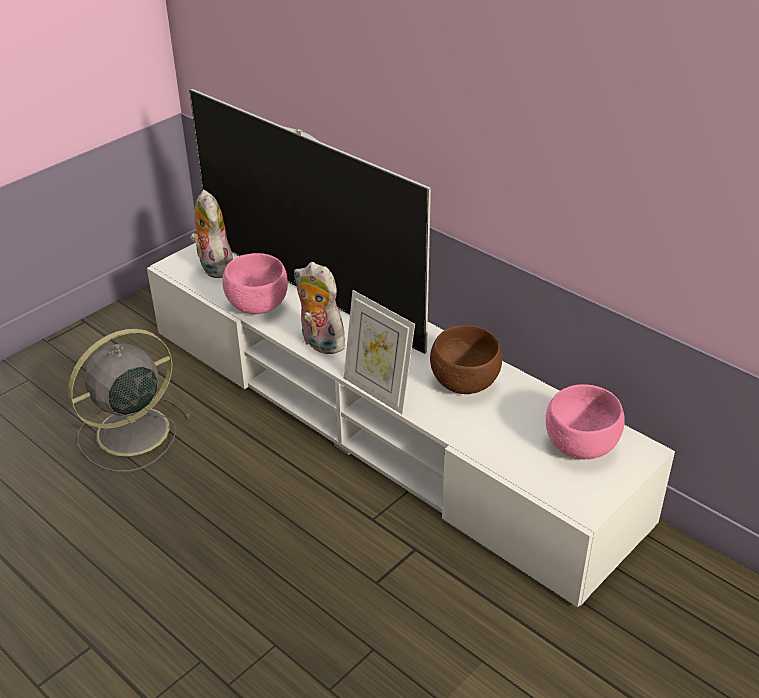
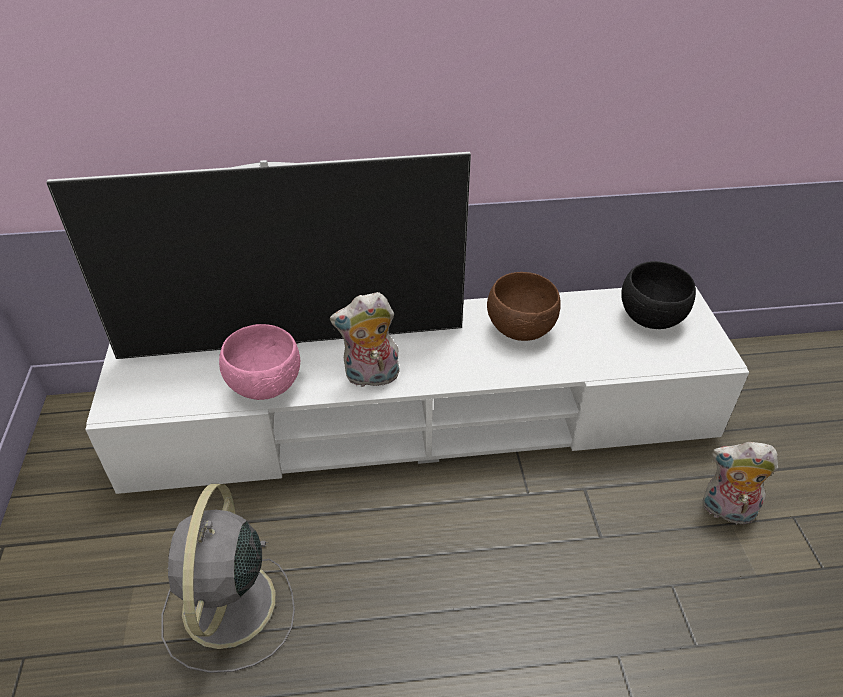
camera: 50 degrees left, 5 degrees up
(213, 267) = (161, 380): plush toy -> plush toy (726, 511)
(378, 391) = (477, 381): picture frame -> none
(579, 446) = (649, 318): pink bowl -> black bowl

